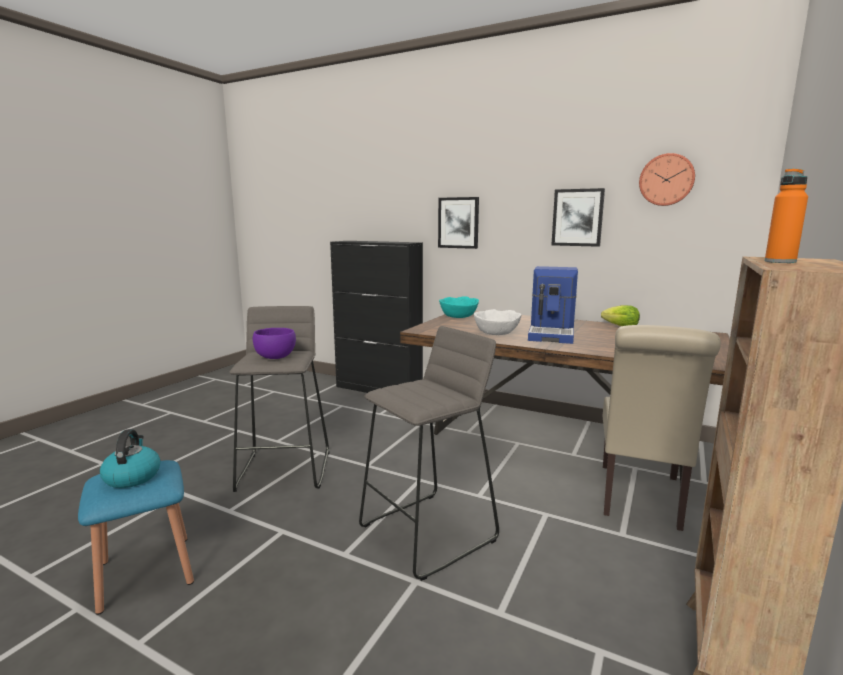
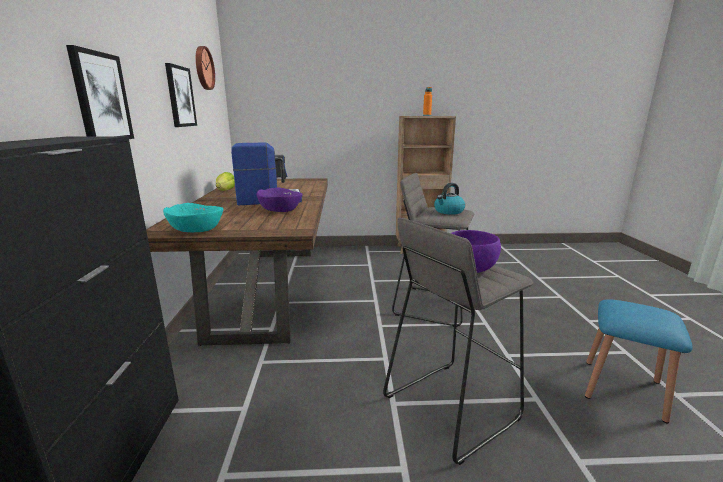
camera: 120 degrees left, 5 degrees up
(132, 476) = (642, 311): kettle -> kettle (448, 211)
(496, 332) = (280, 210): white bowl -> purple bowl
(640, 499) = (330, 263): beige chair -> none

